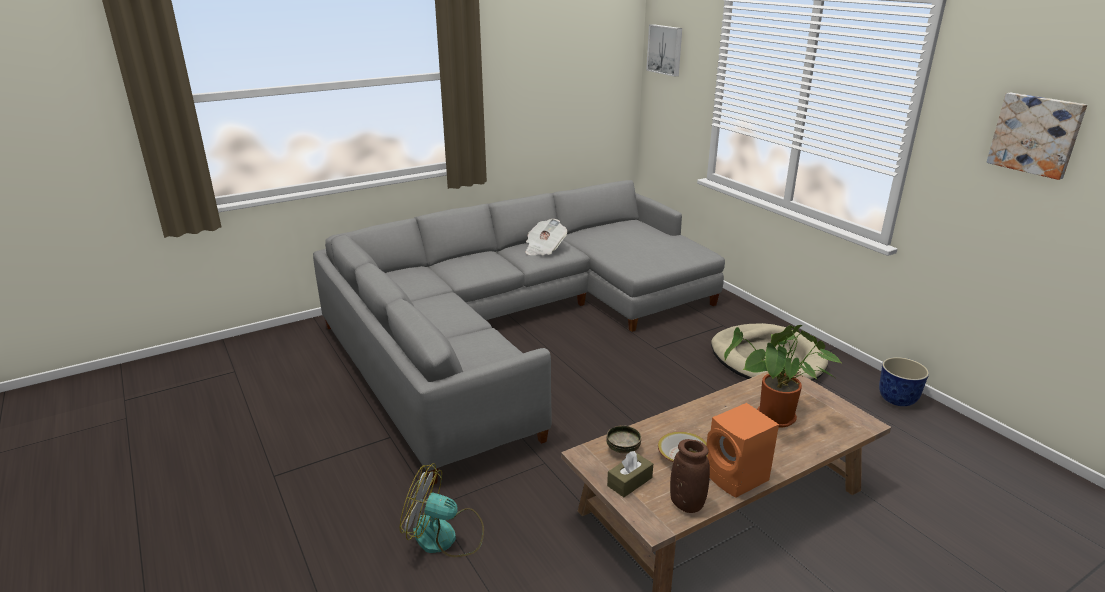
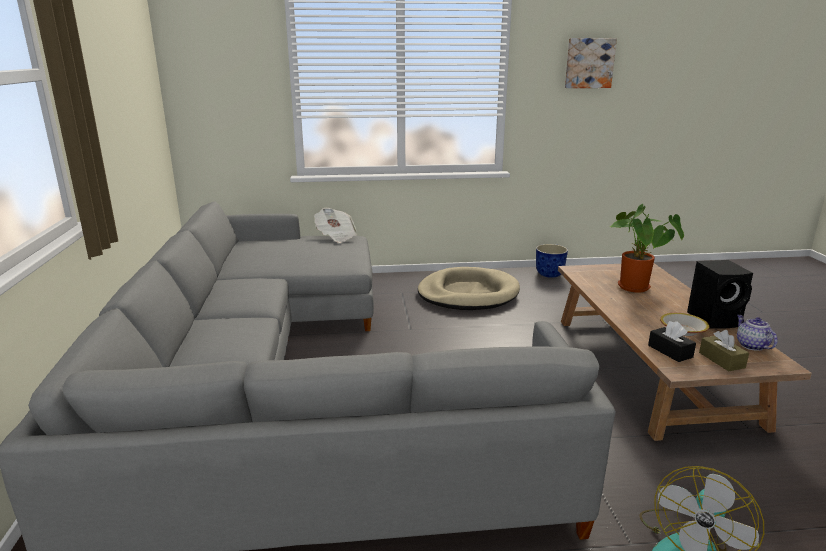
camera: 65 degrees left, 5 degrees down
(544, 249) = (246, 290): newspaper -> newspaper (336, 236)
(623, 449) = (670, 351): bowl -> black tissue box
(665, 49) = (200, 50): picture -> none
(687, 504) = (751, 345): brown vase -> teapot
(737, 478) = (715, 319): orange speaker -> black speaker

